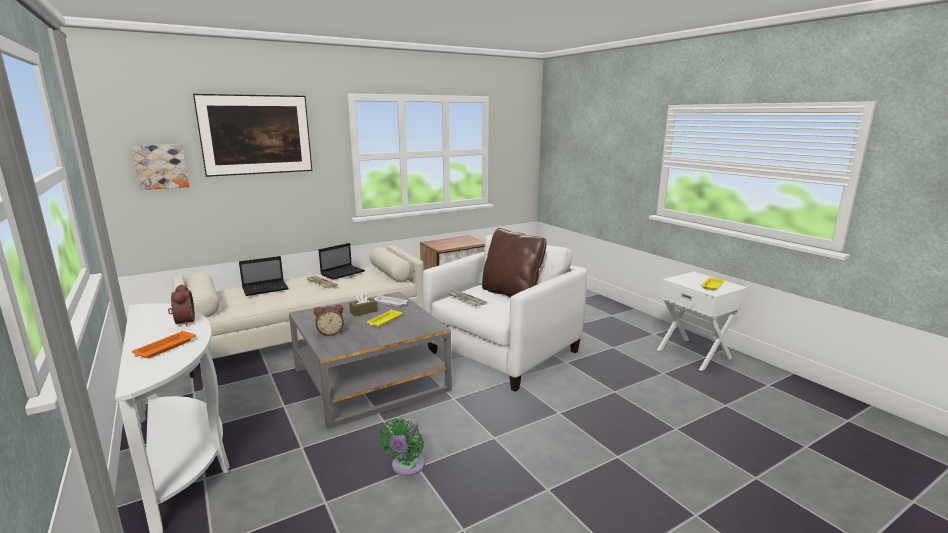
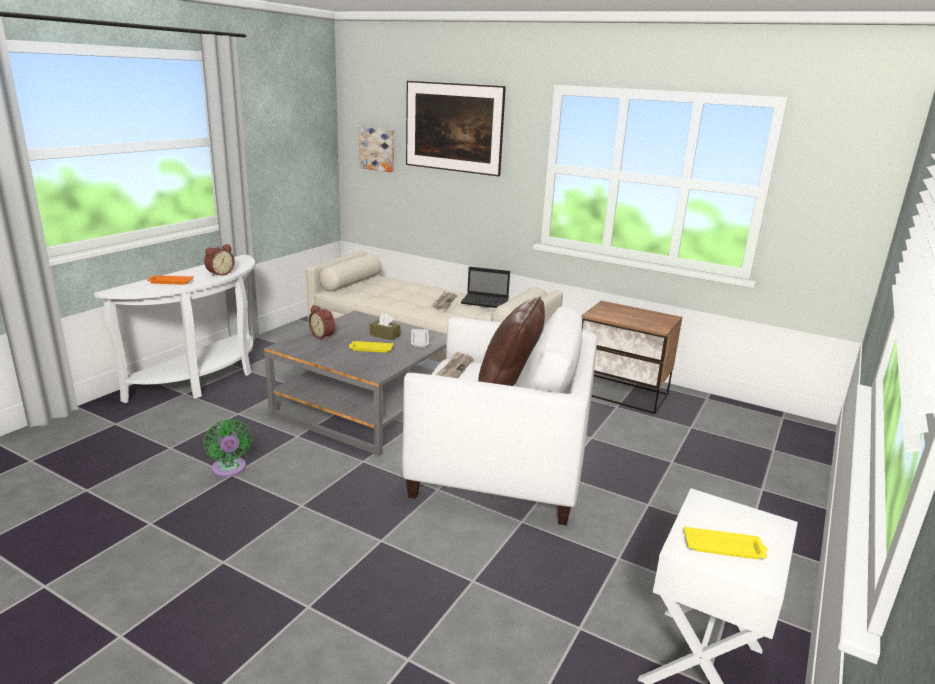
camera: 60 degrees right, 5 degrees up
(266, 289) = (404, 289): laptop -> none
(406, 467) = (229, 469): green fan -> green fan turned 105 degrees counterclockwise

